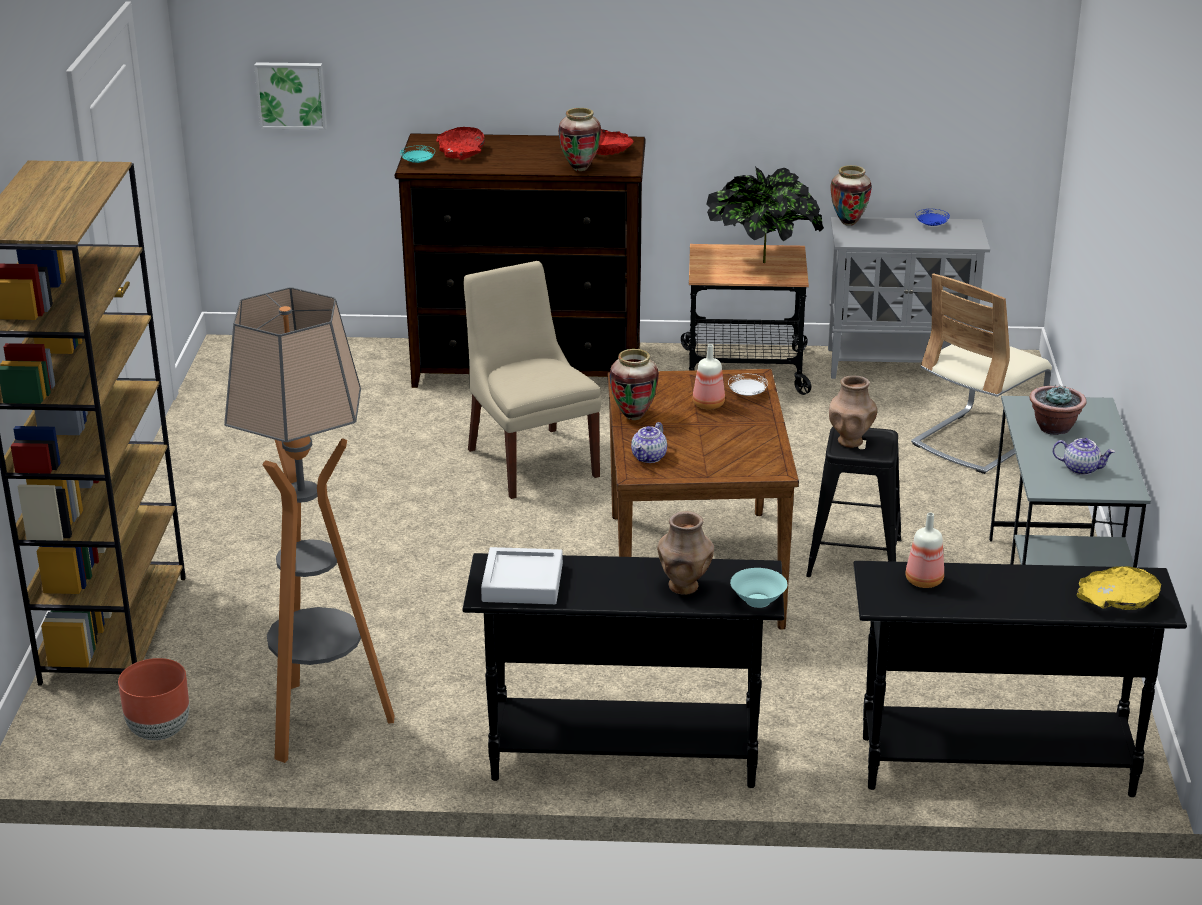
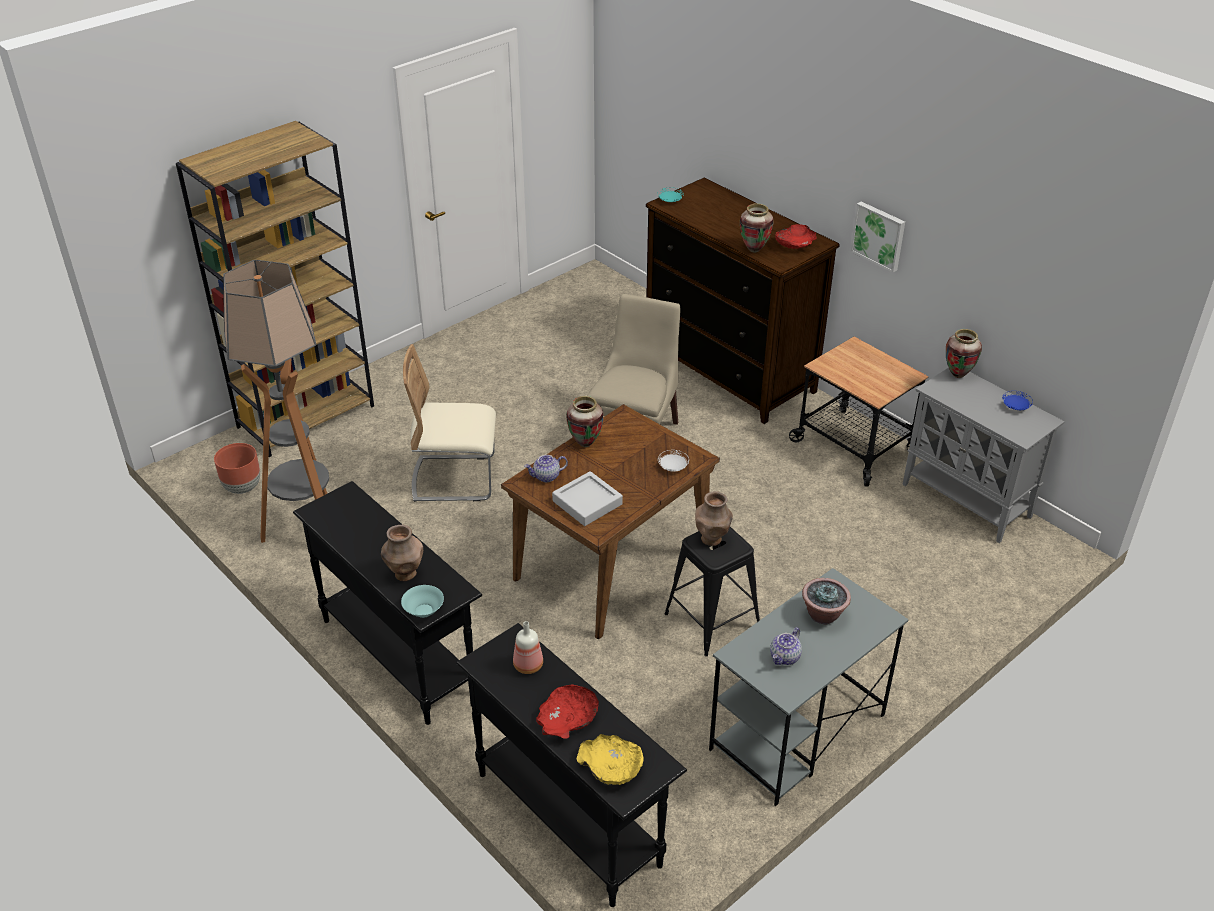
camera: 45 degrees right, 10 degrees up
(291, 94) = (647, 122): picture -> picture (879, 235)
(461, 152) = (707, 205): red bowl -> red bowl (567, 719)
(522, 583) = (340, 515): grey tray -> grey tray (587, 503)
(707, 404) = (638, 460): bottle -> none
(763, 261) = (878, 374): potted plant -> none
(976, 441) = (927, 589): beige chair -> beige chair (455, 479)
(1081, 469) = (785, 657): teapot -> teapot turned 60 degrees clockwise

